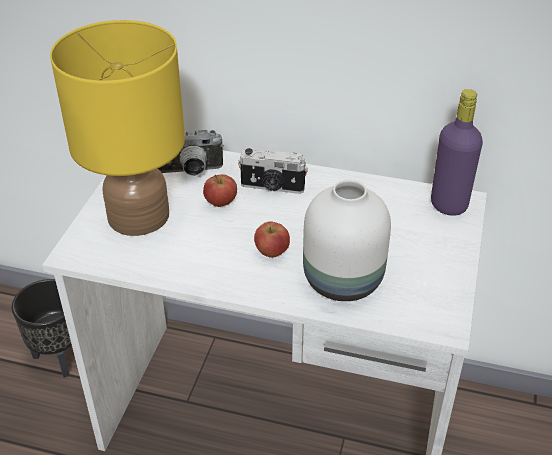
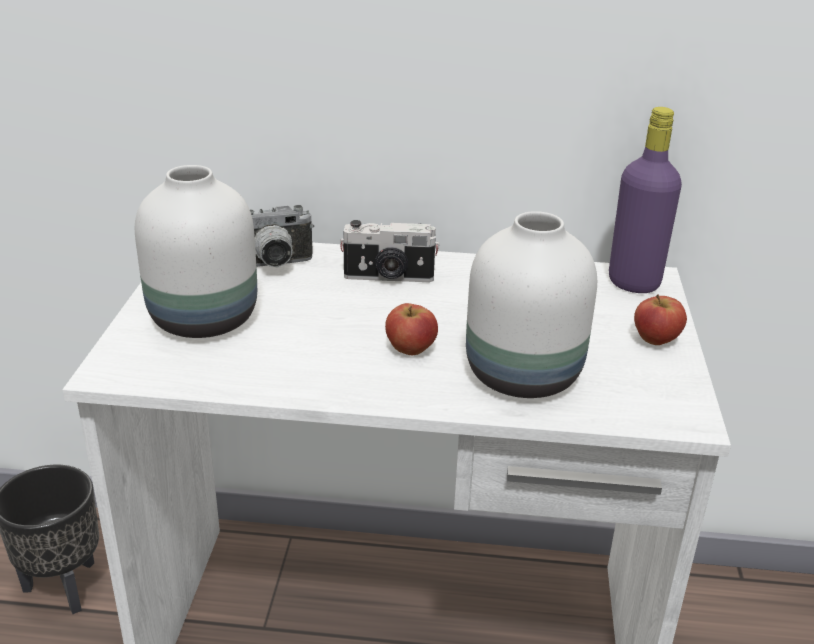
camera: 10 degrees left, 10 degrees down
(137, 216) = (201, 320): yellow table lamp -> white vase
(221, 203) = (321, 298): apple -> apple (656, 340)

